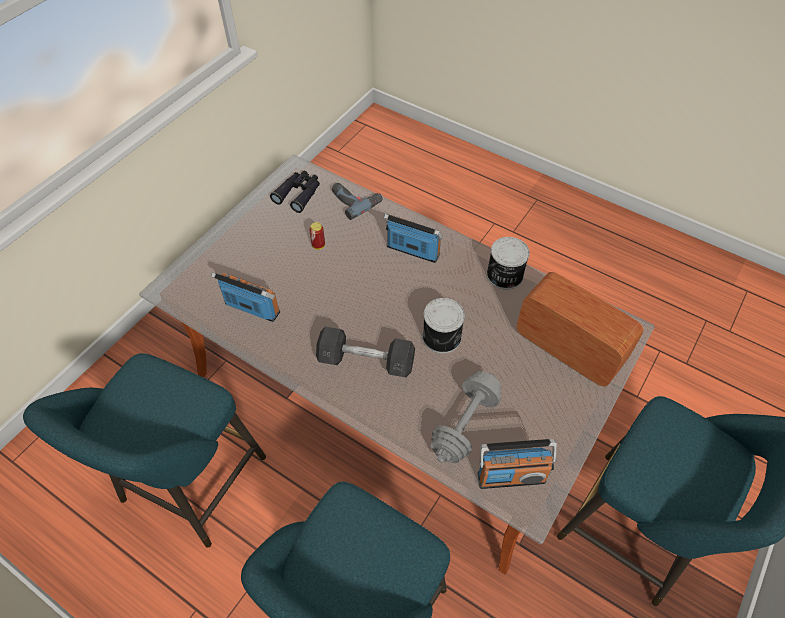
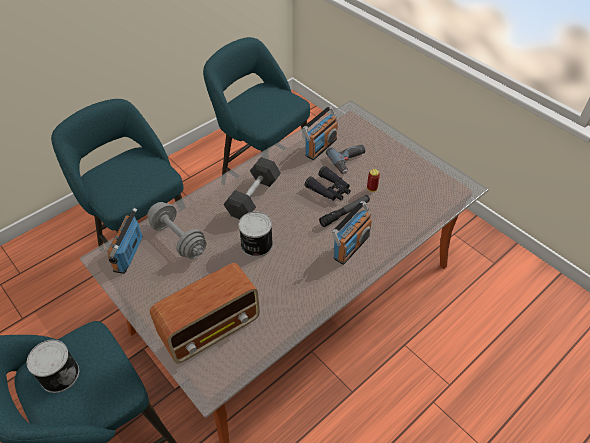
camera: 105 degrees right, 5 degrees down
(299, 194) = (434, 185): black binoculars -> black binoculars (329, 190)
(355, 200) = (421, 220): power drill -> power drill (349, 161)
(365, 264) = (345, 213): none -> flashlight
(504, 275) = (304, 306): can -> can (59, 374)

